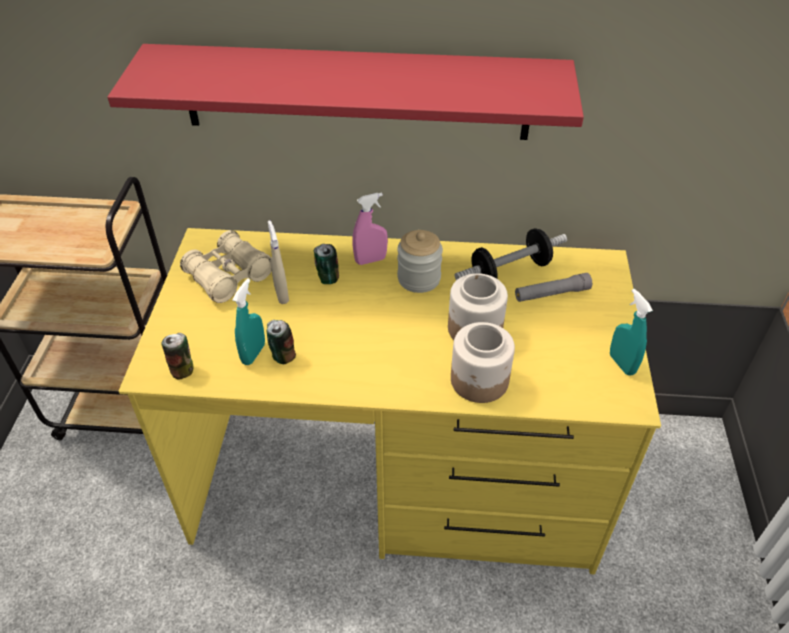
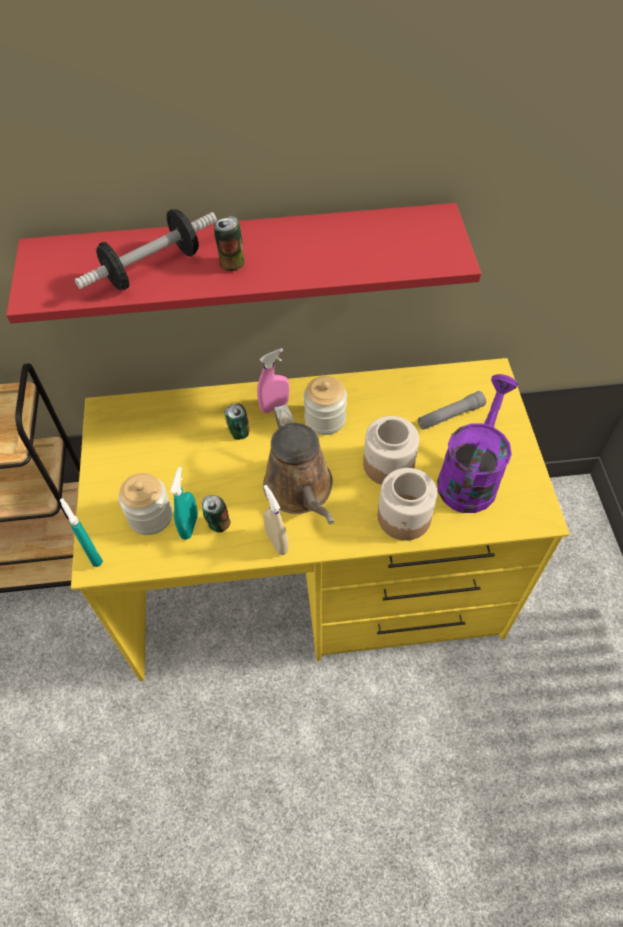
camera: 10 degrees left, 10 degrees up
(183, 370) = (127, 555): can -> can (232, 263)
(217, 339) = (150, 516): none -> jar
(229, 276) = (142, 446): beige binoculars -> none
(281, 294) = (199, 457): beige spray bottle -> beige spray bottle (277, 542)
(376, 339) = (300, 490): none -> brown watering can
(510, 271) = (407, 398): dumbbell -> dumbbell (153, 268)
(561, 352) = (470, 475): none -> purple watering can
(621, 364) = (525, 478): turquoise spray bottle -> turquoise spray bottle (92, 554)

